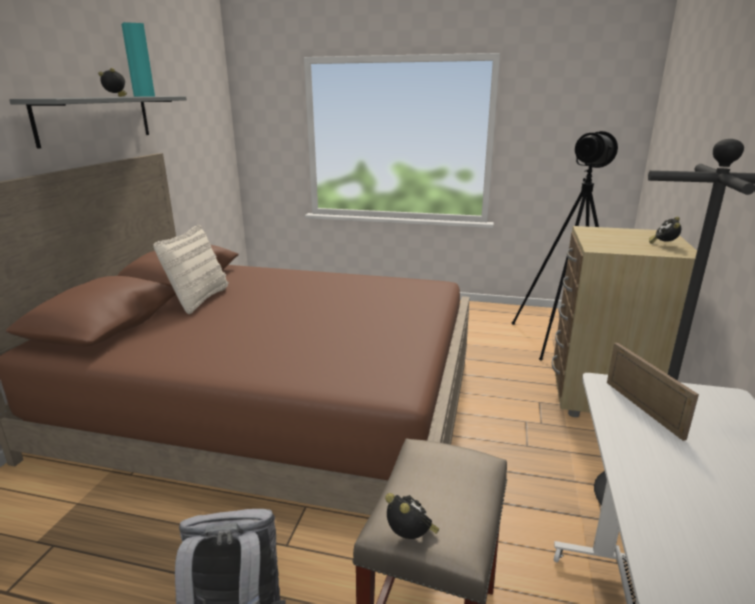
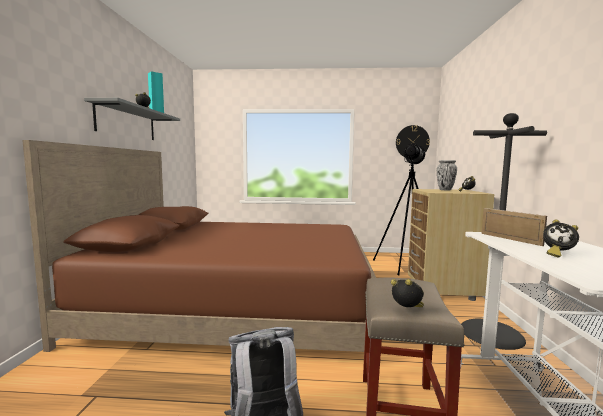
camera: 10 degrees left, 15 degrees down
(199, 300) = (190, 233): beige pillow -> none
(606, 116) = (412, 142): none -> wall clock
(629, 233) = (445, 190): none -> vase
(685, 475) = (557, 254): none -> alarm clock

